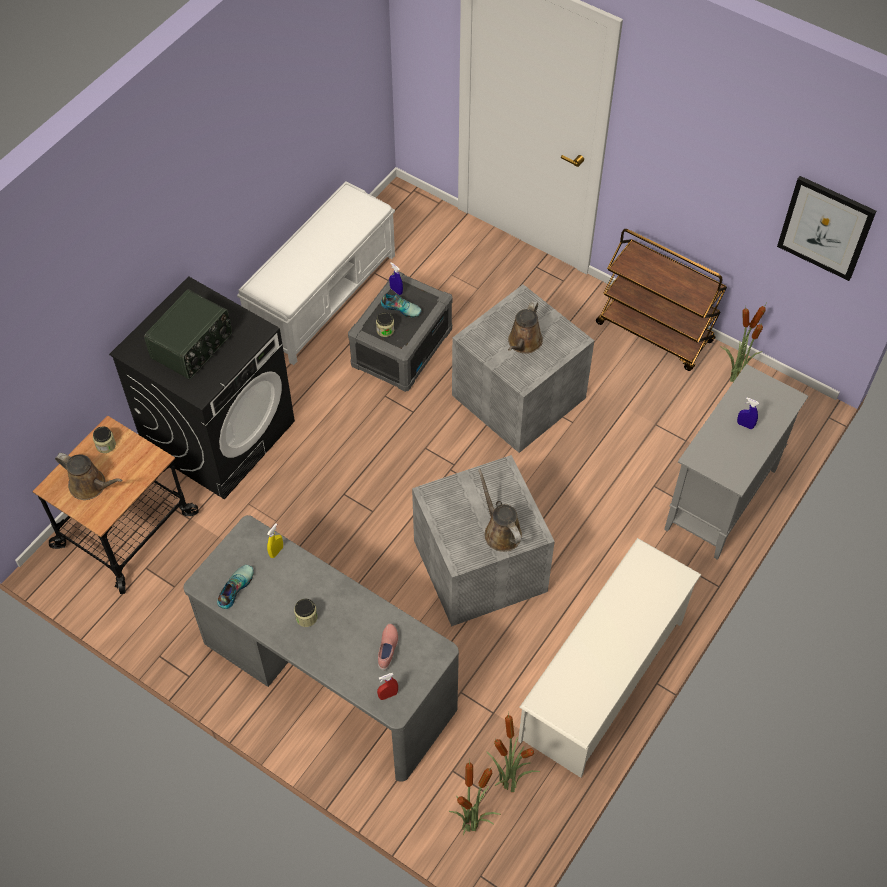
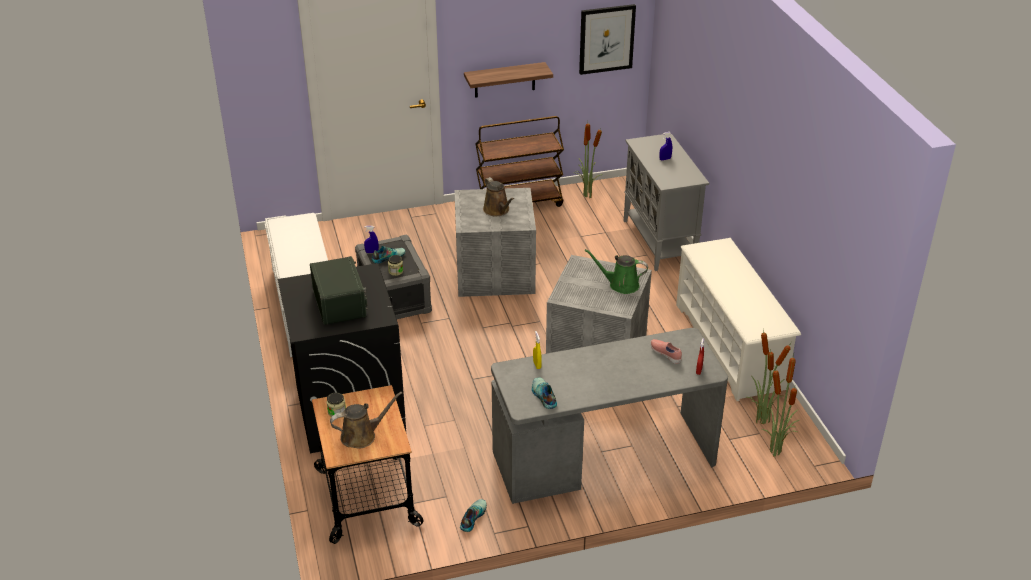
camera: 50 degrees left, 20 degrees down
(165, 625) = (472, 517): none -> shoe
(306, 617) = (603, 376): jar -> none
(500, 531) = (620, 285): brown watering can -> green watering can
(683, 194) = (504, 80): none -> shelf

